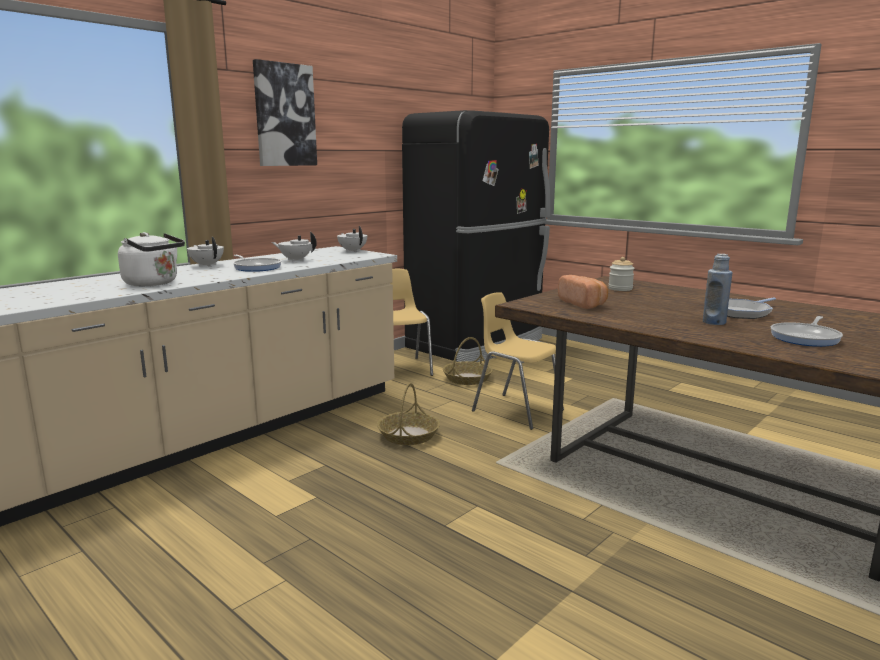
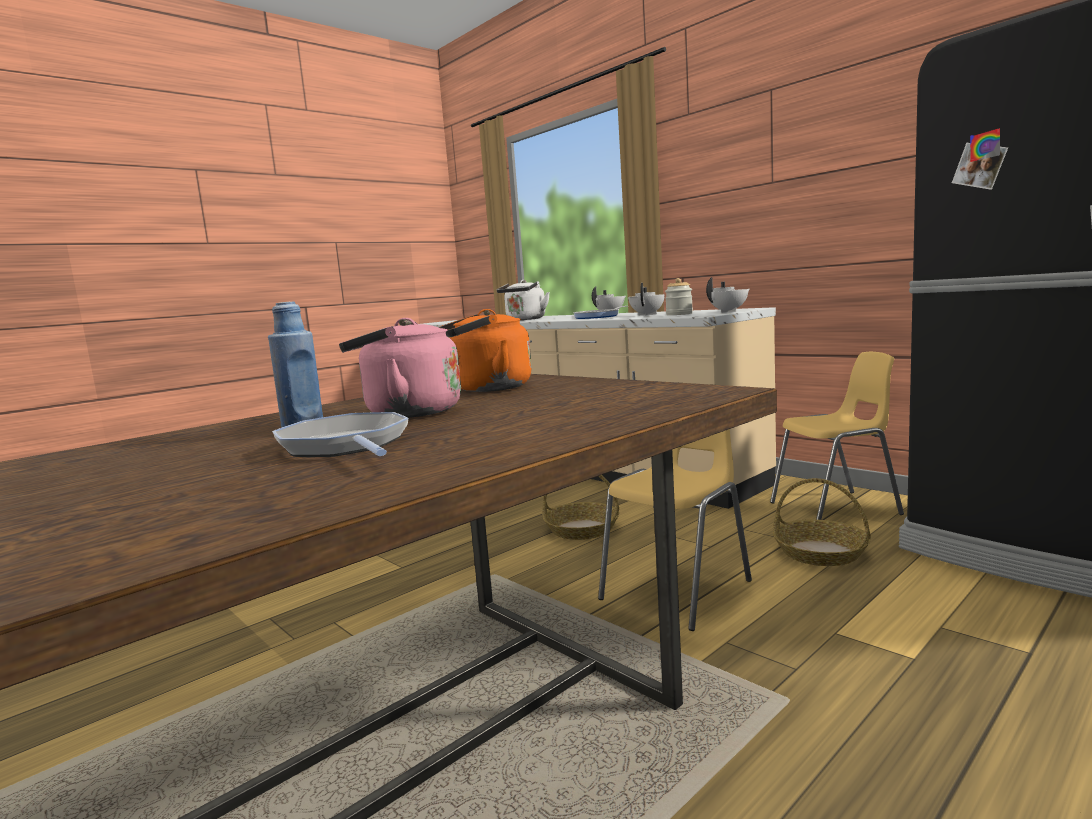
camera: 95 degrees right, 5 degrees down
(284, 115) = (747, 144): picture -> none
(583, 304) = (487, 389): bread -> orange kettle
(620, 289) = (612, 396): jar -> jar (679, 314)
(664, 311) = (407, 413): none -> pink kettle
(806, 338) = (126, 465): frying pan -> none

